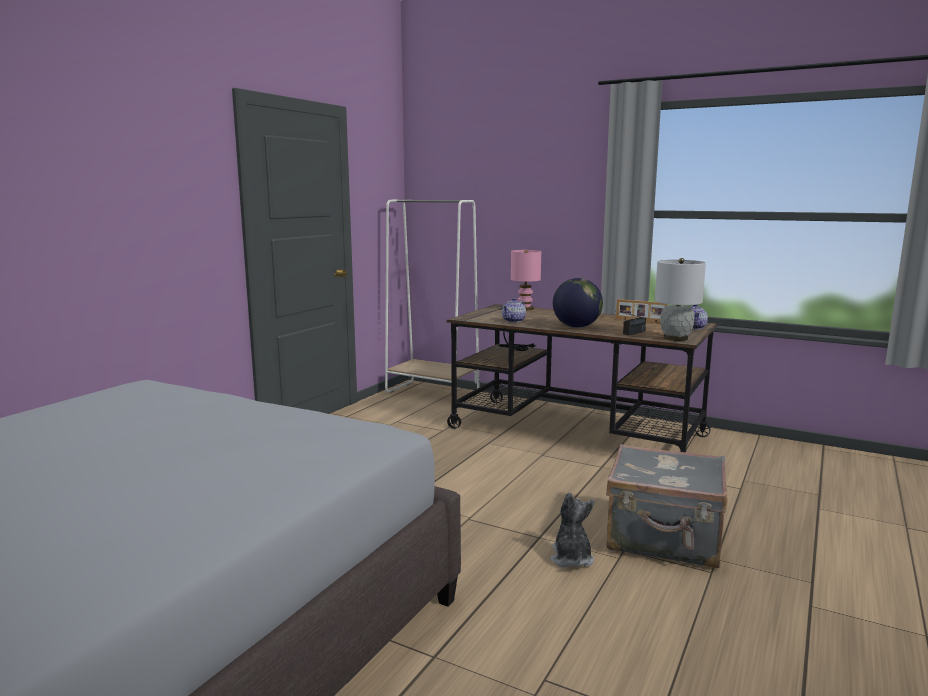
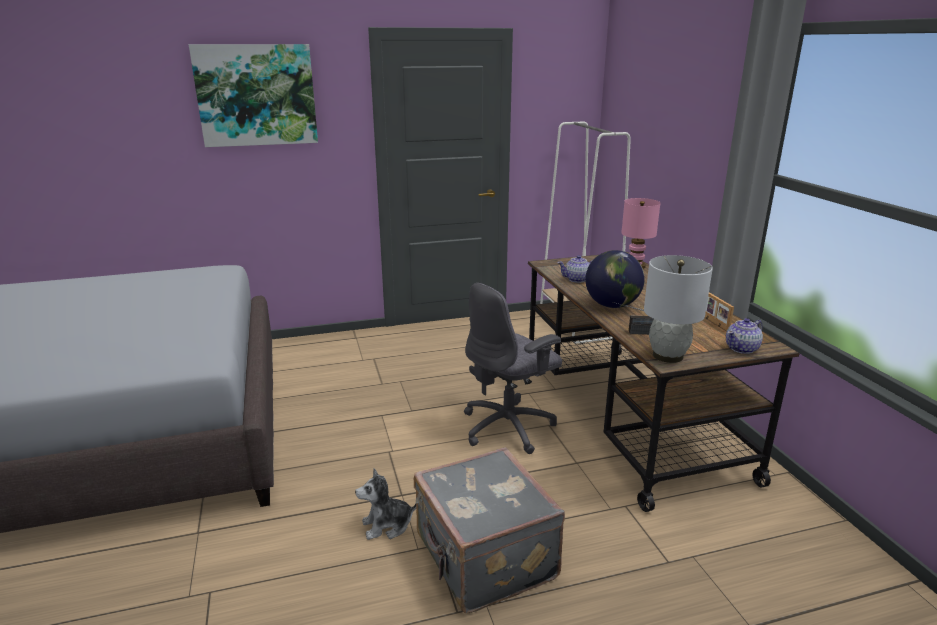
camera: 45 degrees right, 10 degrees up
(121, 156) = (256, 95): none -> picture
(519, 467) = (509, 427): none -> grey office chair
(571, 558) = (387, 525): plush toy -> plush toy turned 150 degrees counterclockwise

